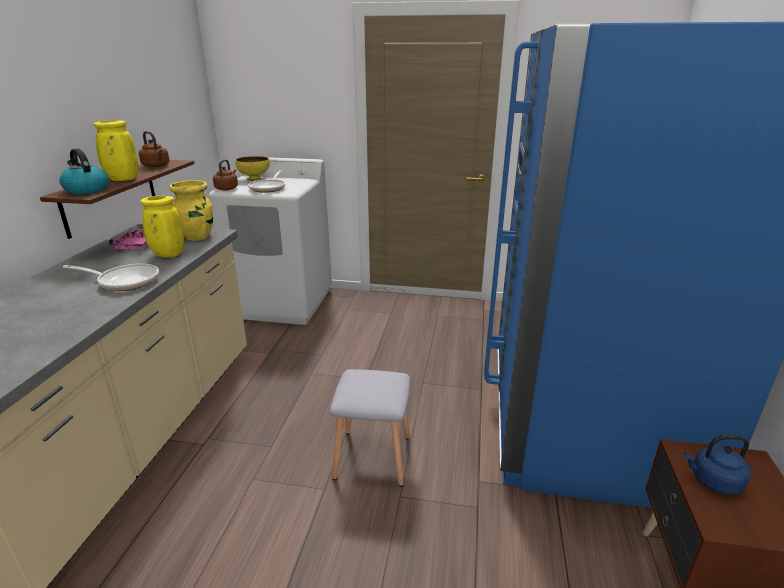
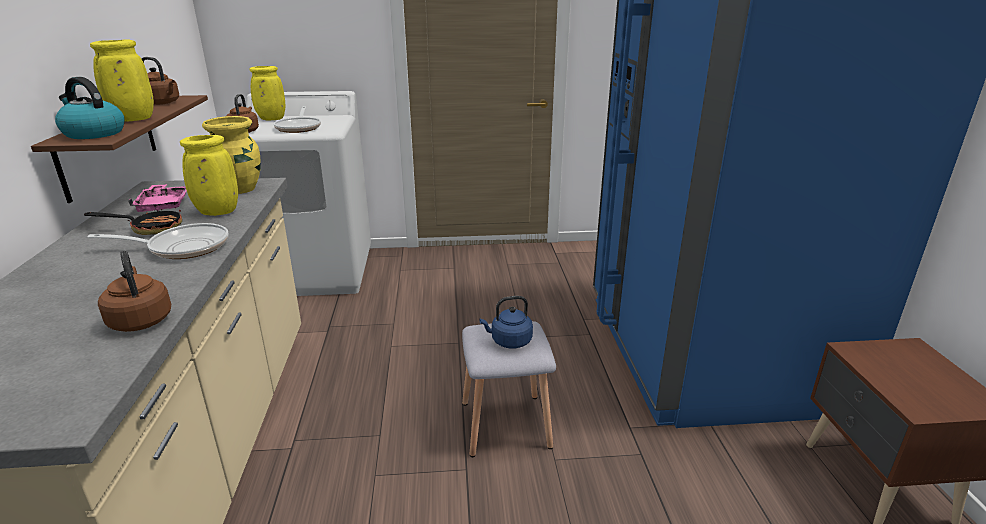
camera: 15 degrees left, 0 degrees up
(58, 336) = (140, 320): none -> brown kettle
(115, 263) = (149, 228): none -> frying pan
(254, 179) = (271, 119): yellow bowl -> yellow vase
(713, 481) = (892, 372): blue kettle -> blue kettle (509, 341)

